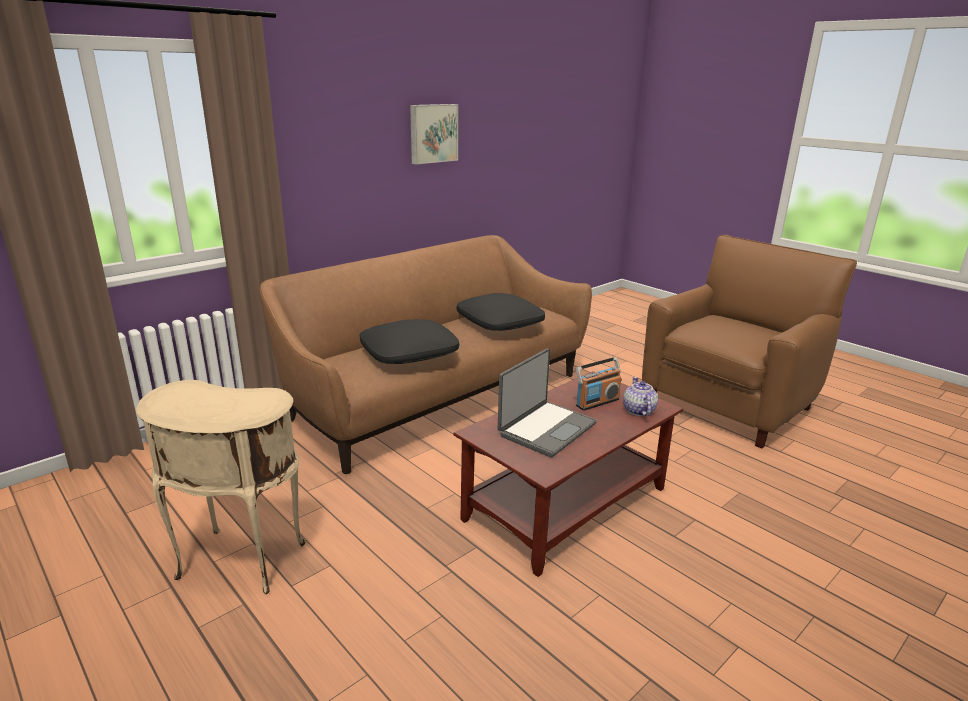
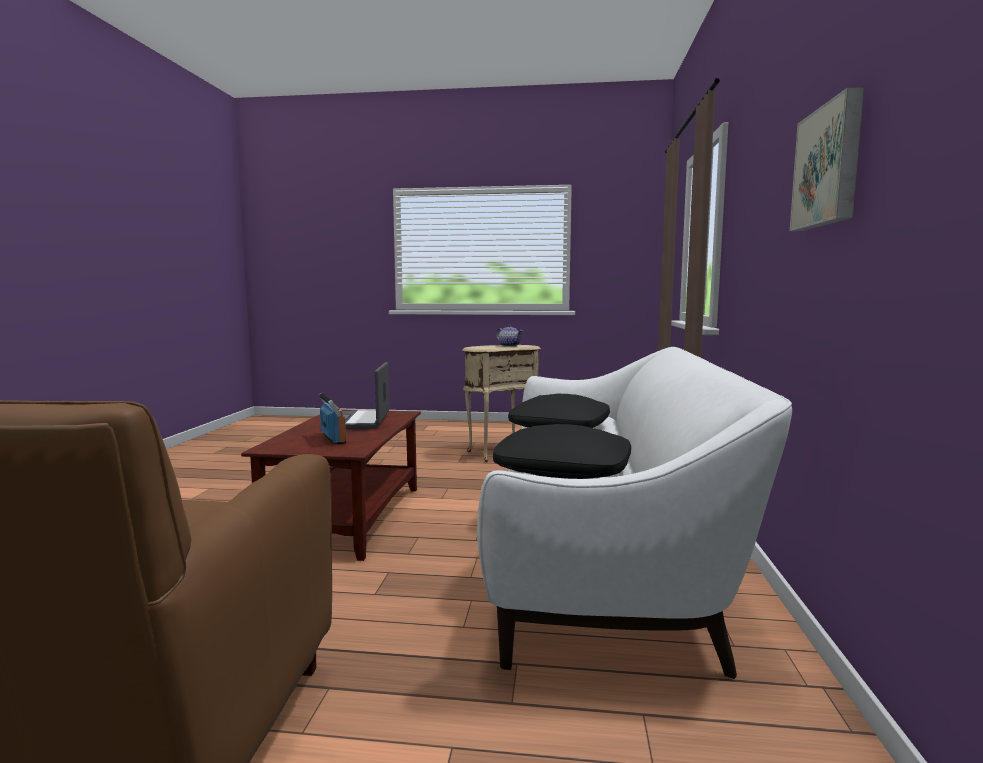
camera: 140 degrees right, 15 degrees down
(436, 396) = (605, 550): brown sofa -> white sofa
(597, 402) = (333, 439): radio -> radio turned 135 degrees clockwise
(638, 411) = (288, 442): teapot -> teapot (509, 345)

